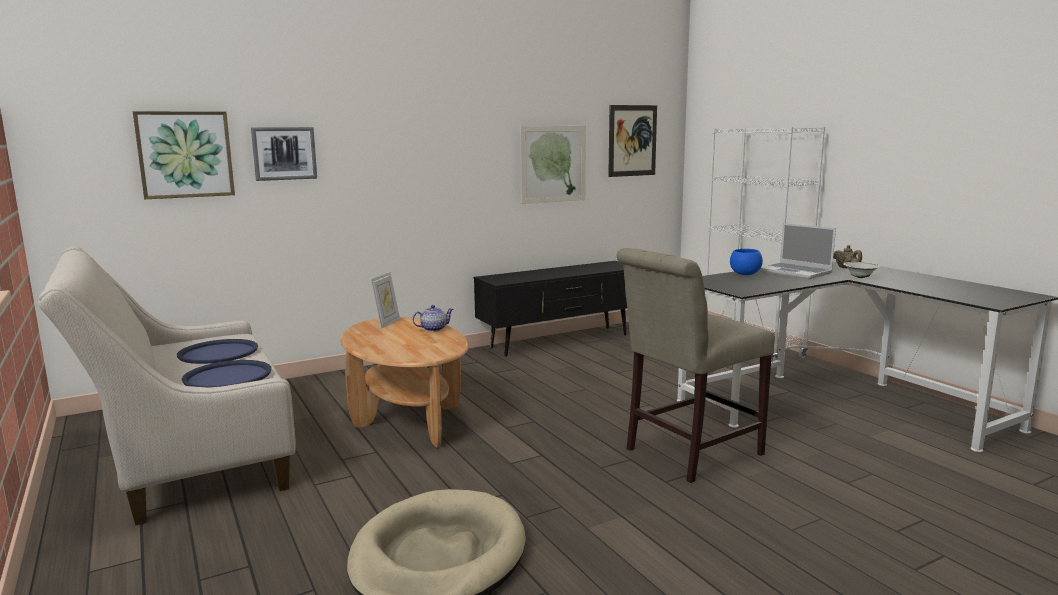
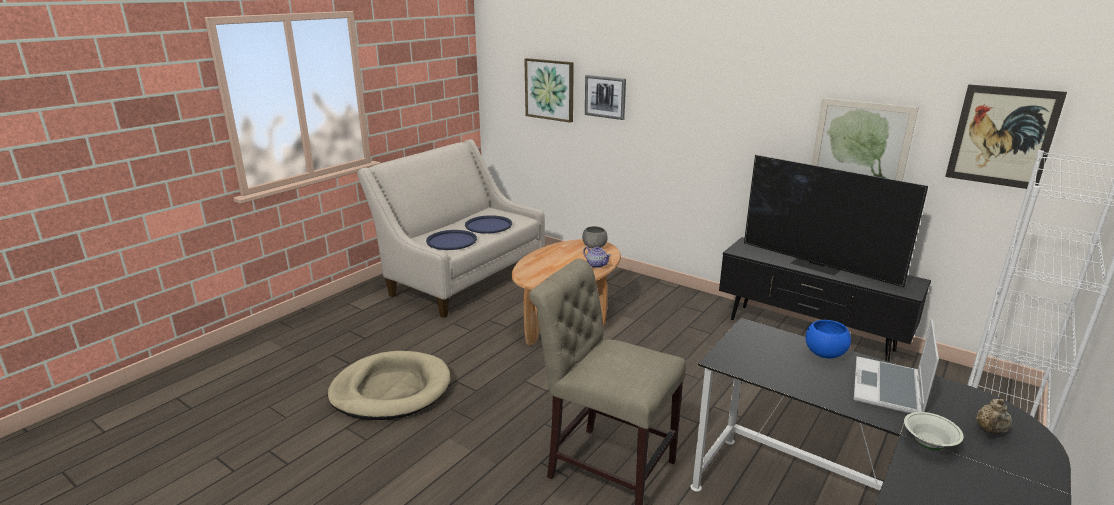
camera: 65 degrees right, 10 degrees up
(387, 323) = (594, 247): picture frame -> grey bowl
(559, 272) = (817, 265): none -> television

